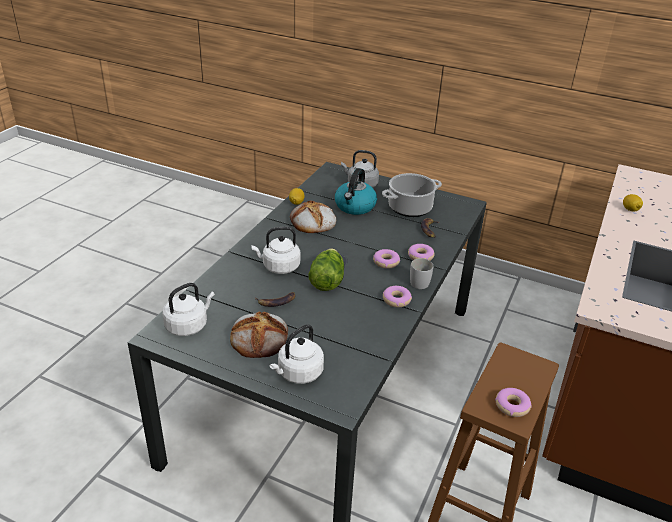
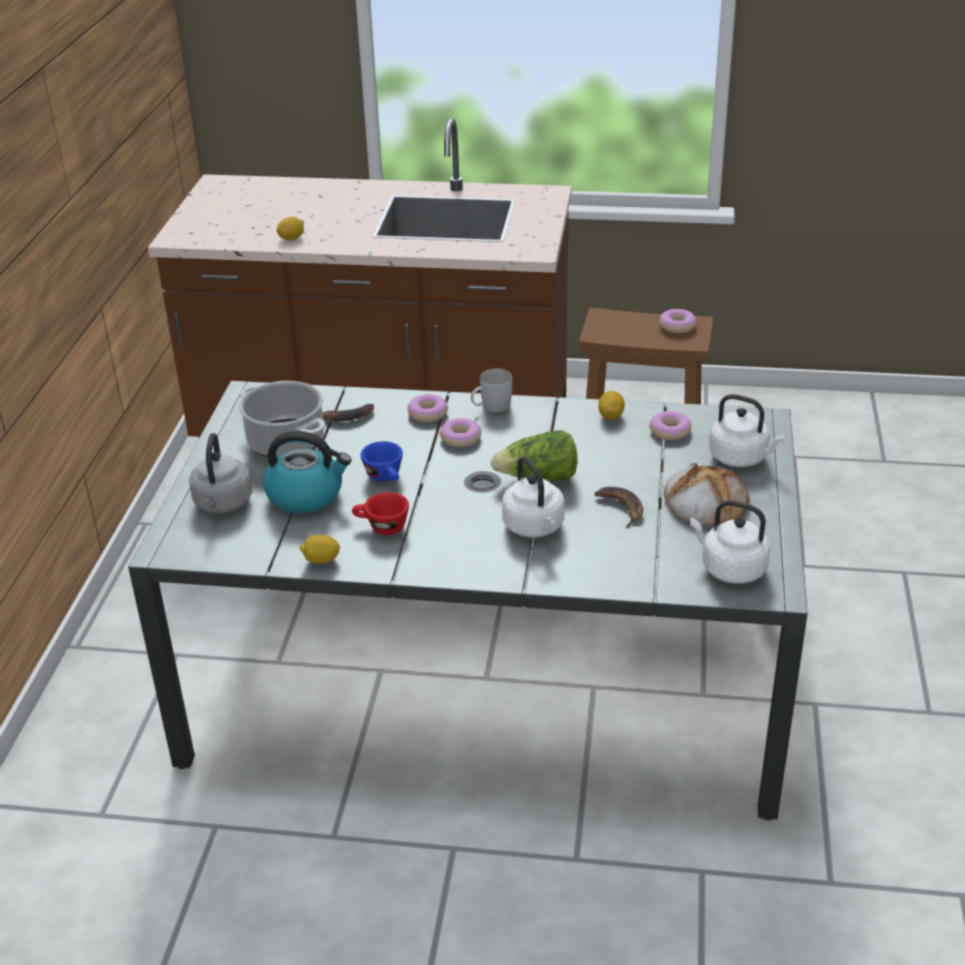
camera: 105 degrees left, 0 degrees up
(312, 222) = (381, 527): bread -> red cup
(357, 231) = (386, 477): none -> blue cup
(384, 328) = (611, 416): none -> lemon
(396, 300) = (545, 416): donut -> donut (670, 431)

